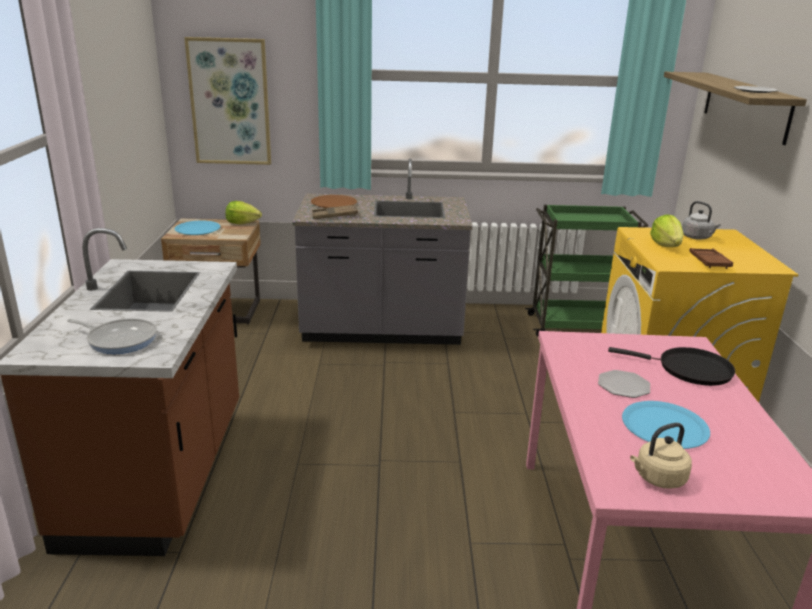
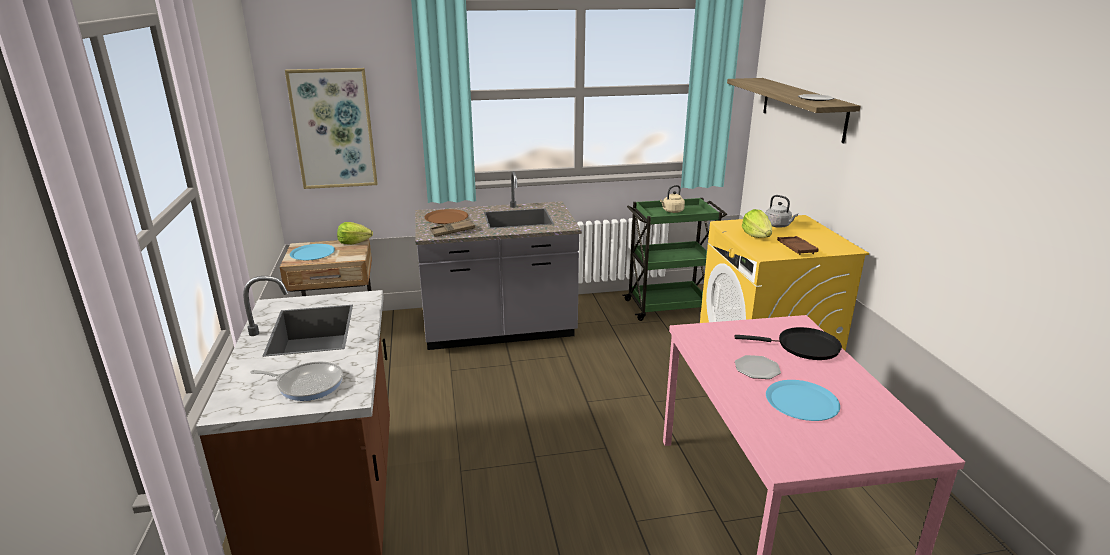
camera: 10 degrees left, 0 degrees up
(658, 478) = (812, 449): beige kettle -> beige kettle (672, 211)

